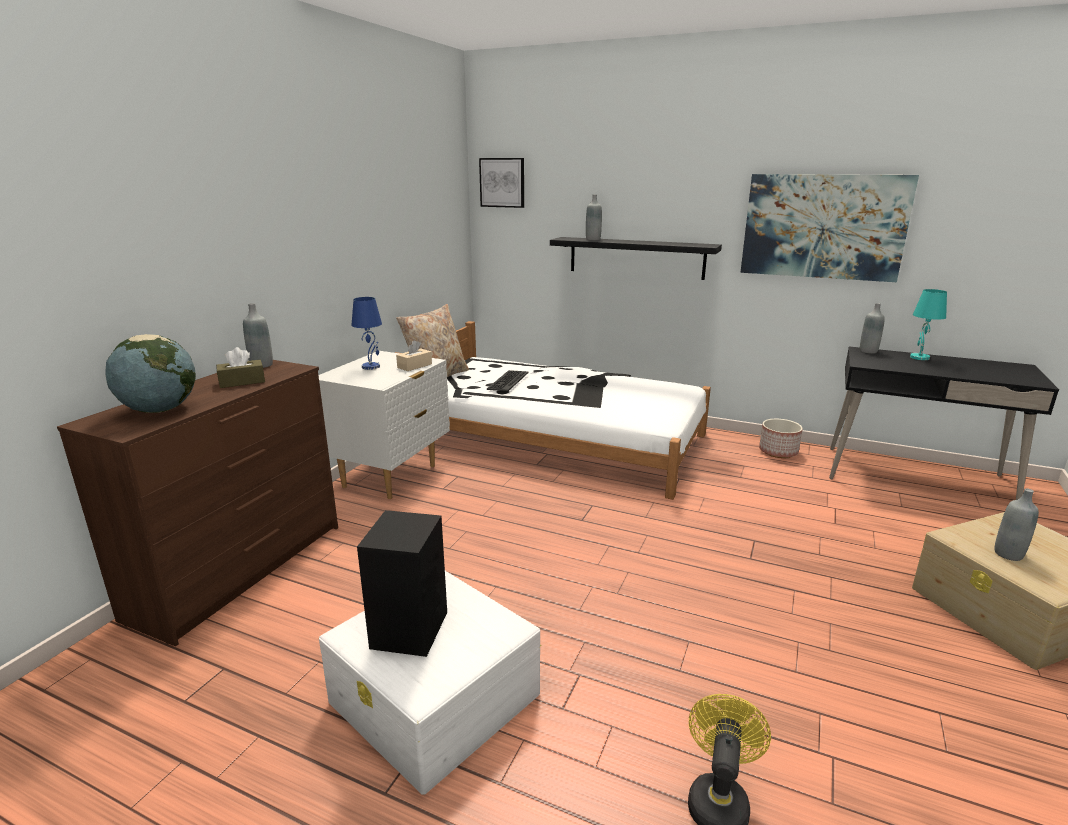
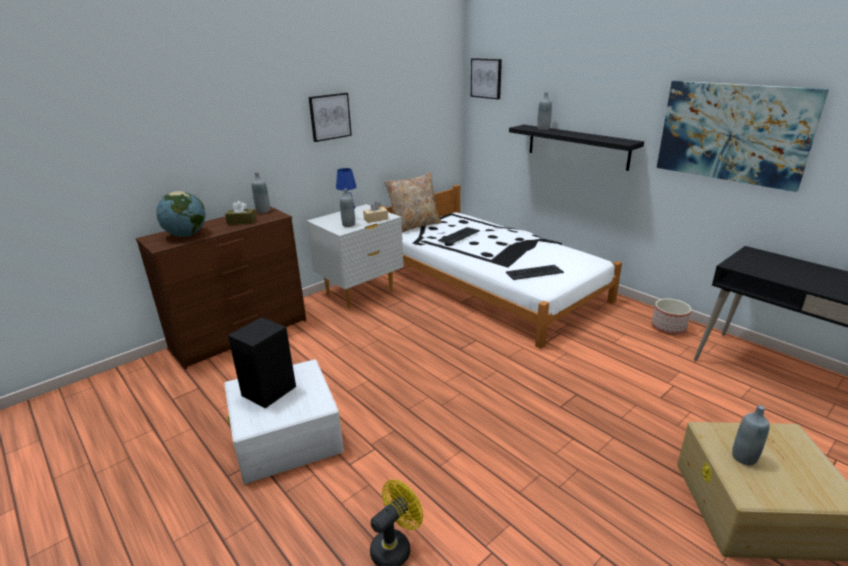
camera: 25 degrees right, 5 degrees up
(331, 224) = (329, 116): none -> picture
(635, 409) = (534, 272): none -> keyboard
(868, 351) = (757, 253): grey bottle -> grey bottle (348, 225)
(919, 357) = (803, 266): turquoise table lamp -> none

